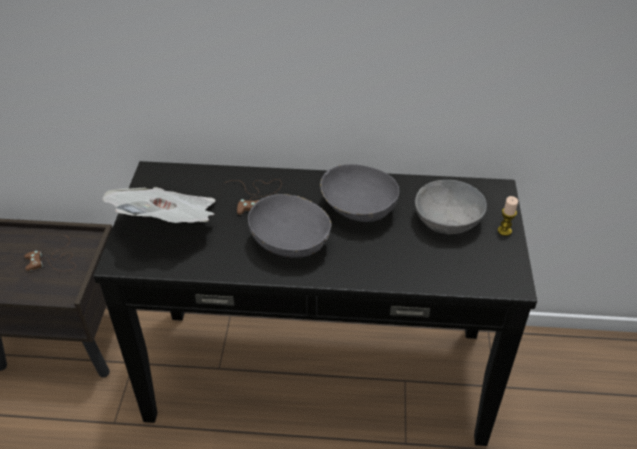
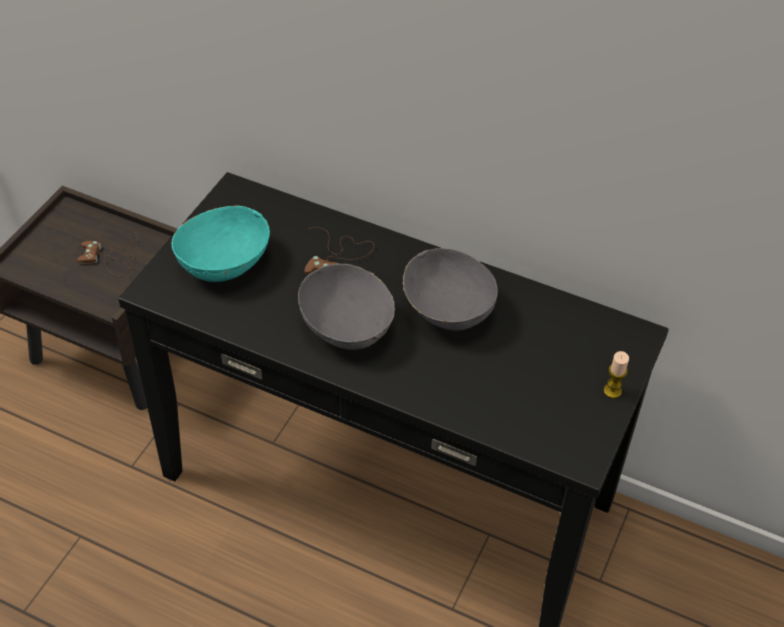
camera: 20 degrees right, 5 degrees up
(169, 224) = (224, 263): newspaper -> turquoise bowl
(448, 221) = (549, 357): grey bowl -> none

